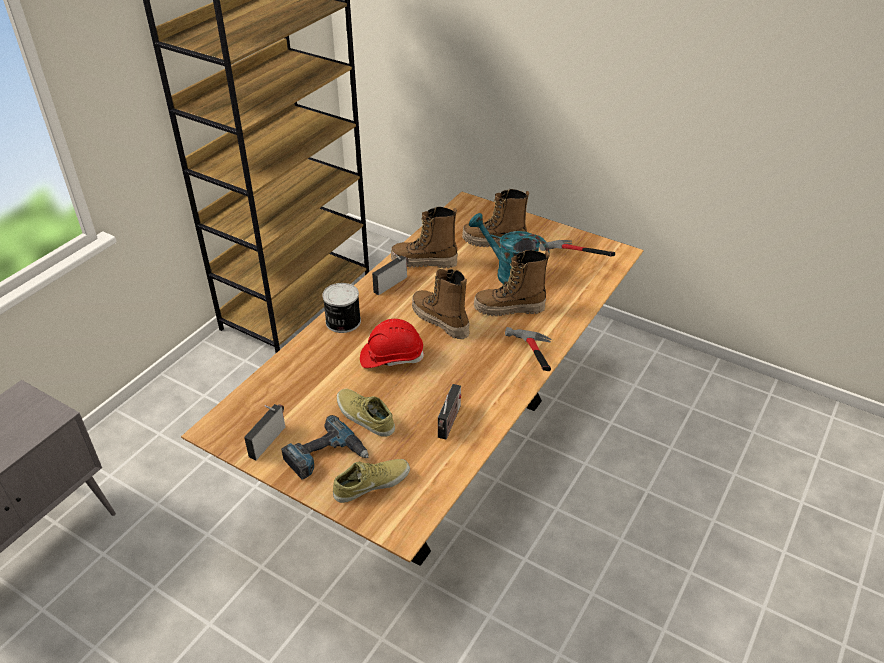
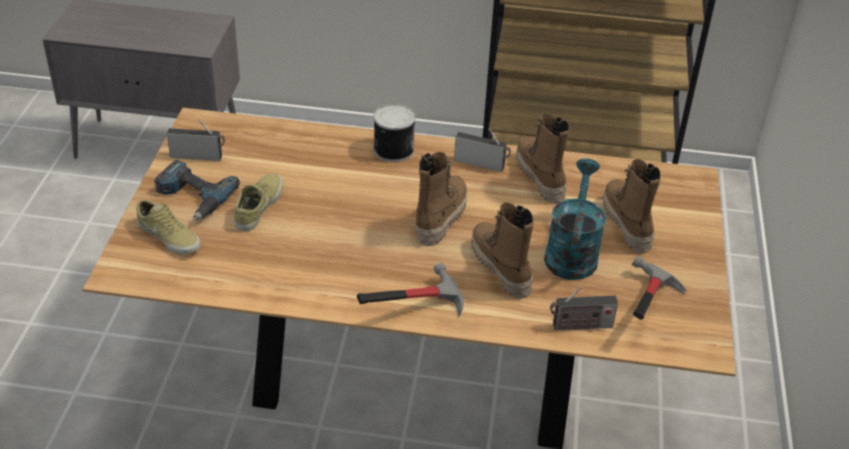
camera: 65 degrees right, 0 degrees up
(391, 357) = (357, 198): red hard hat -> none
(449, 423) = (276, 267): radio -> radio (579, 326)

